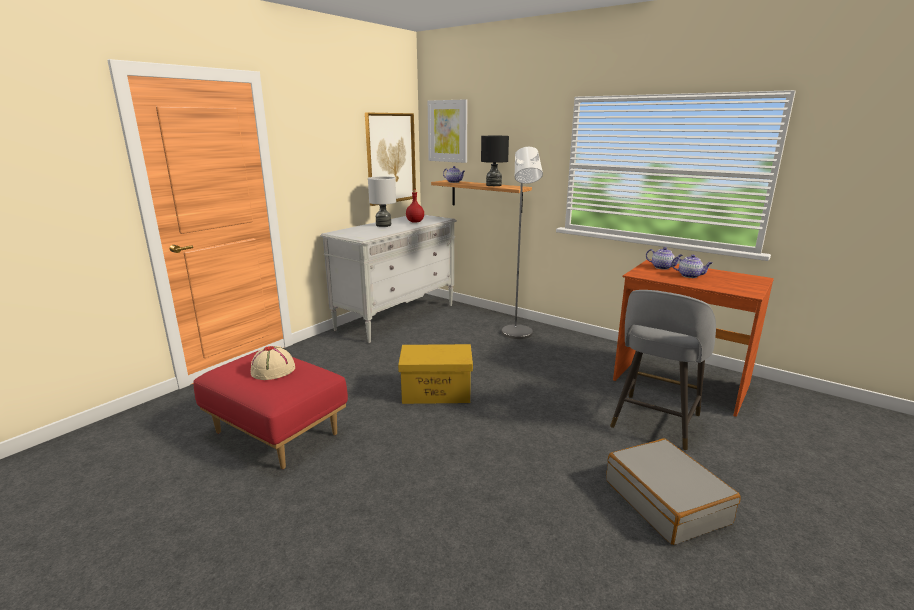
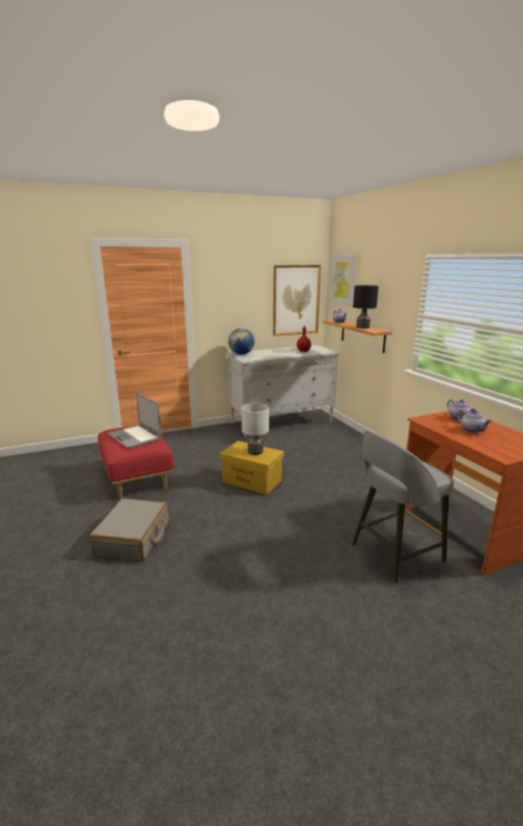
camera: 30 degrees right, 0 degrees up
(273, 370) = (135, 437): beige hat -> laptop
(346, 233) = (241, 354): none -> globe
(383, 225) = (276, 351): grey table lamp -> grey table lamp (255, 451)
(518, 335) = (358, 456): grey floor lamp -> none
(666, 501) = (330, 610): grey suitcase -> grey suitcase (133, 538)

